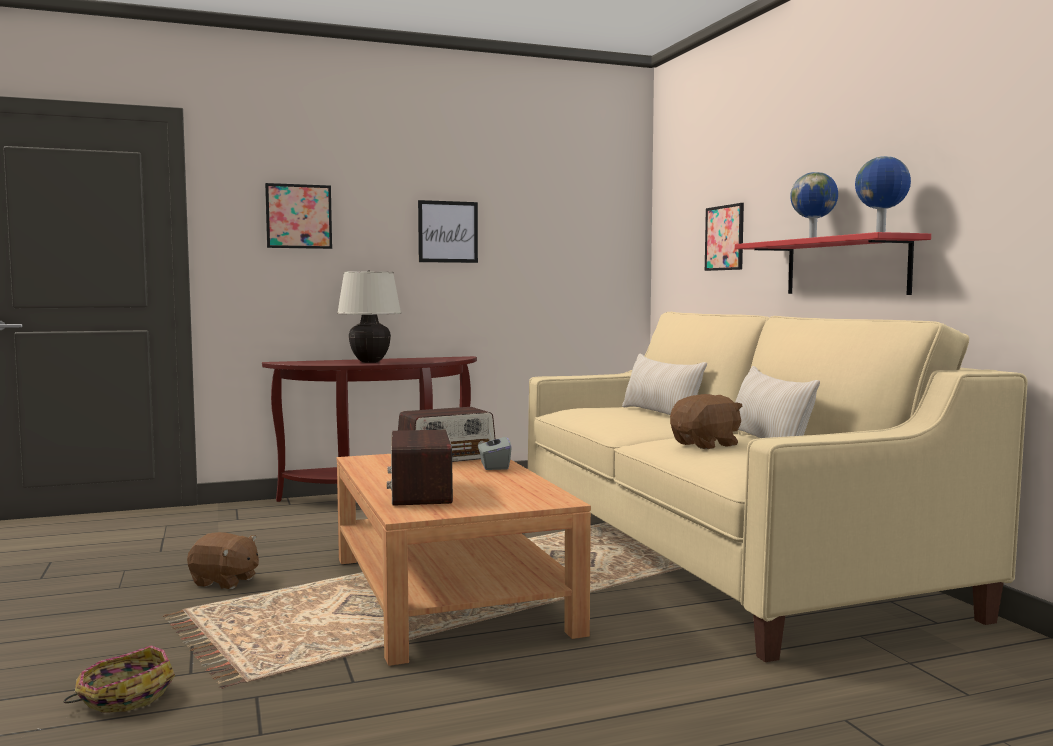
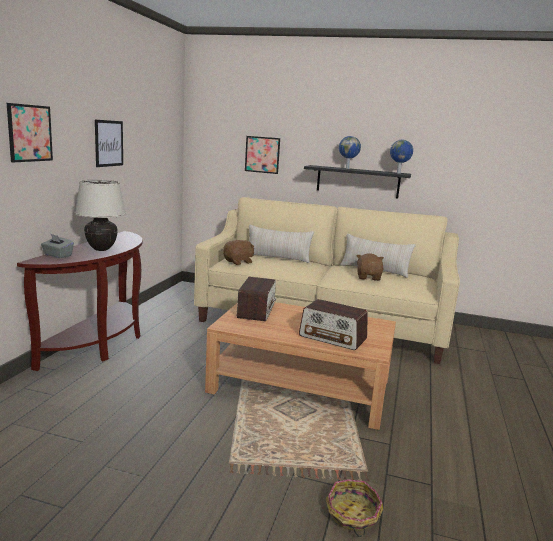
camera: 55 degrees left, 10 degrees up
(224, 581) = (192, 436): brown plush toy -> brown plush toy (238, 262)
(494, 466) = (294, 310): grey tissue box -> grey tissue box (57, 255)
(845, 267) = (357, 181): red shelf -> black shelf

